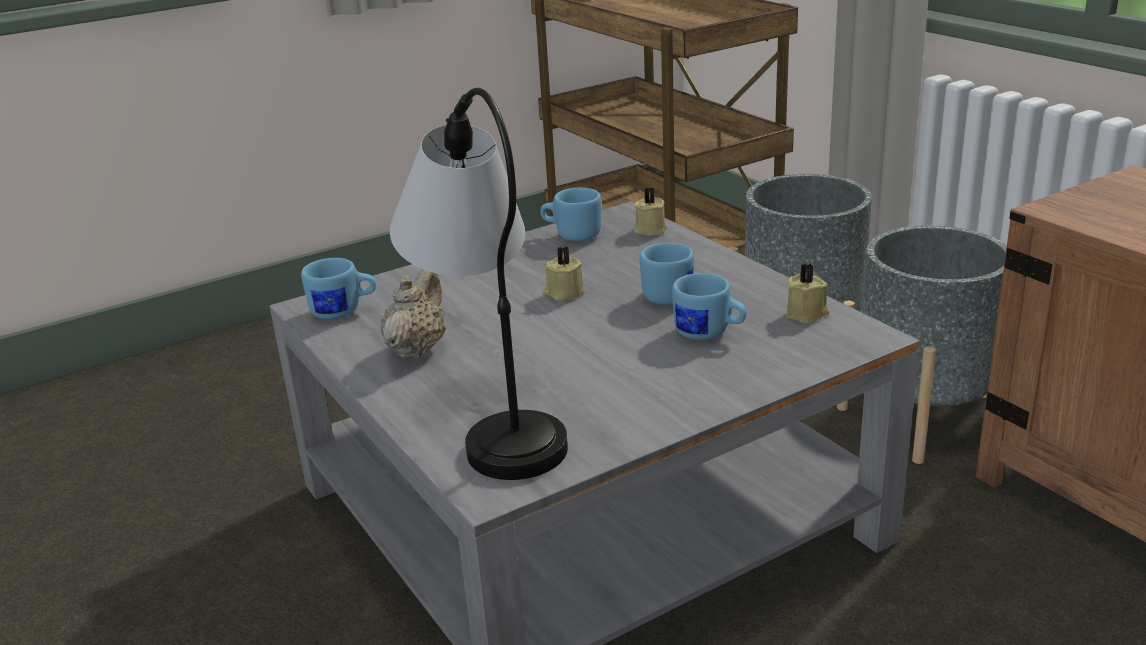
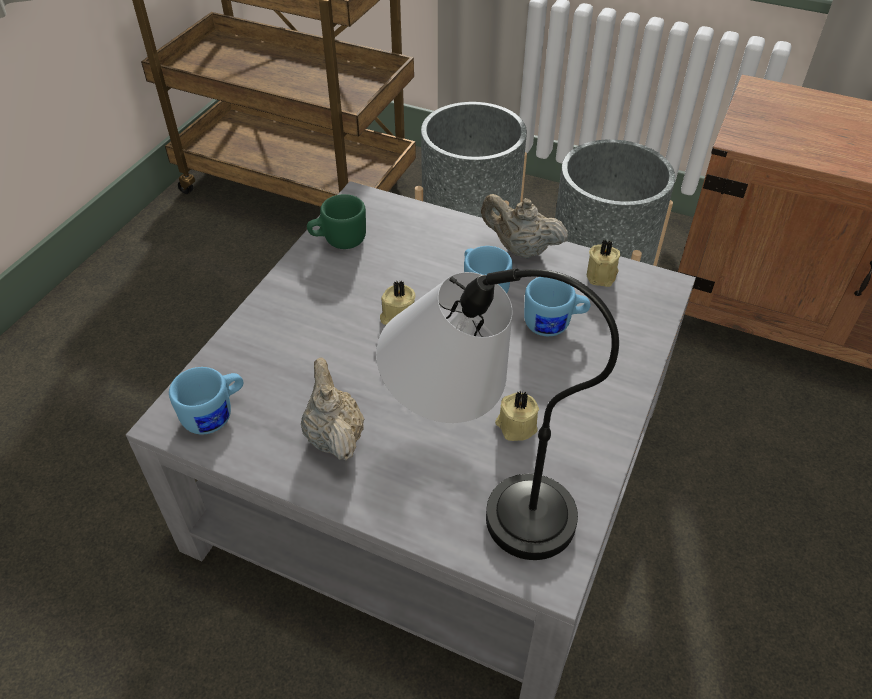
camera: 35 degrees left, 20 degrees up
(572, 235) = (338, 240): blue mug -> green mug
(649, 229) = (399, 213): beige candle -> beige candle (515, 426)
(741, 277) = (520, 249): none -> beige teapot

